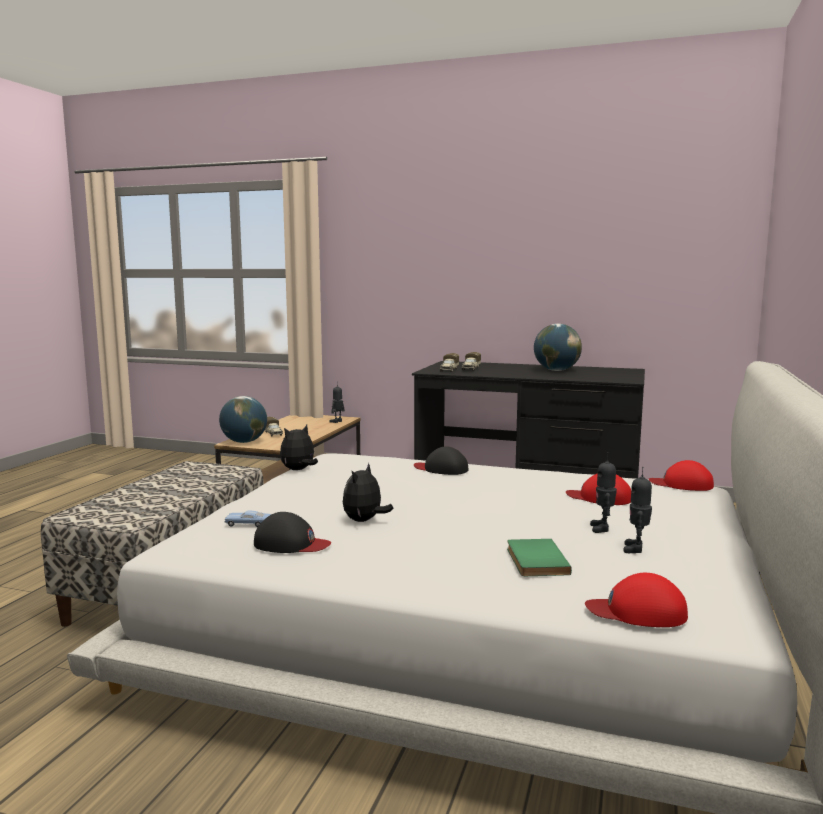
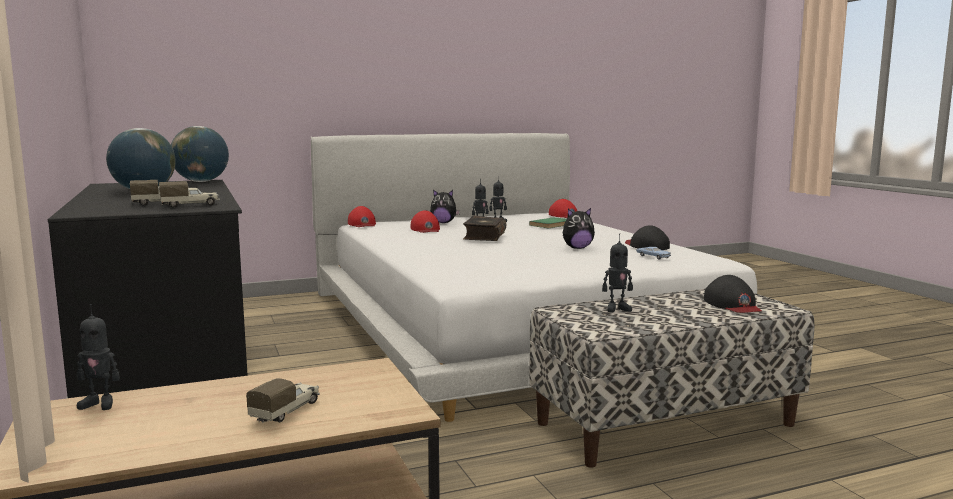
camera: 130 degrees left, 0 degrees up
(203, 480) = (617, 309): none -> toy robot
(244, 442) = (385, 404): globe -> globe (201, 181)
(298, 470) = (531, 277): plush toy -> plush toy (443, 223)
(441, 469) = (434, 253): black cap -> black cap (732, 304)
(492, 500) = (483, 236): none -> book

